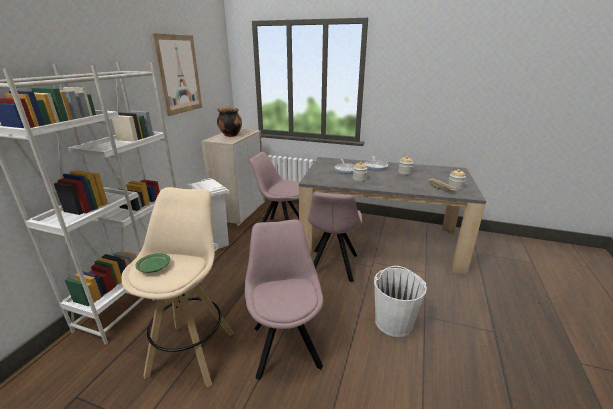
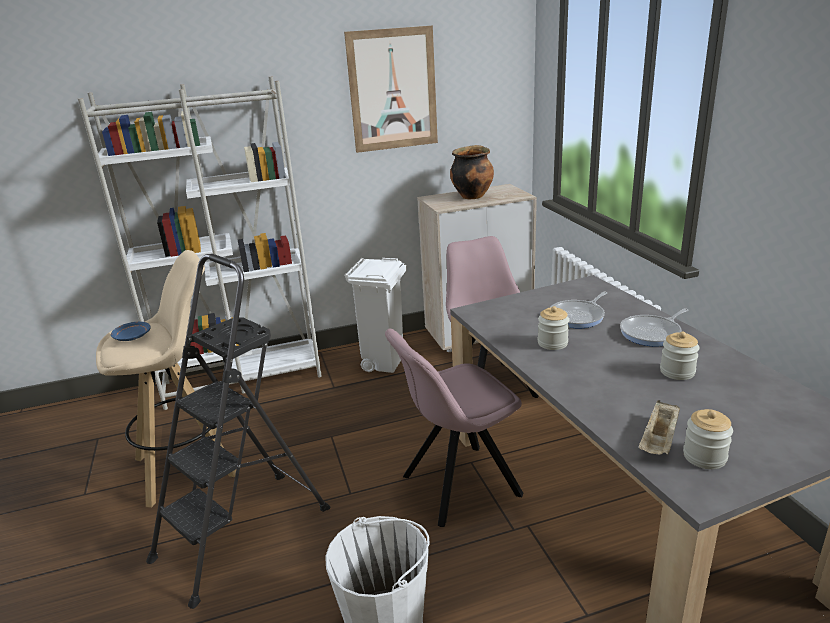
camera: 55 degrees right, 0 degrees up
(153, 267) = (132, 337): green plate -> blue plate
(285, 346) = (244, 531): pink chair -> step ladder

